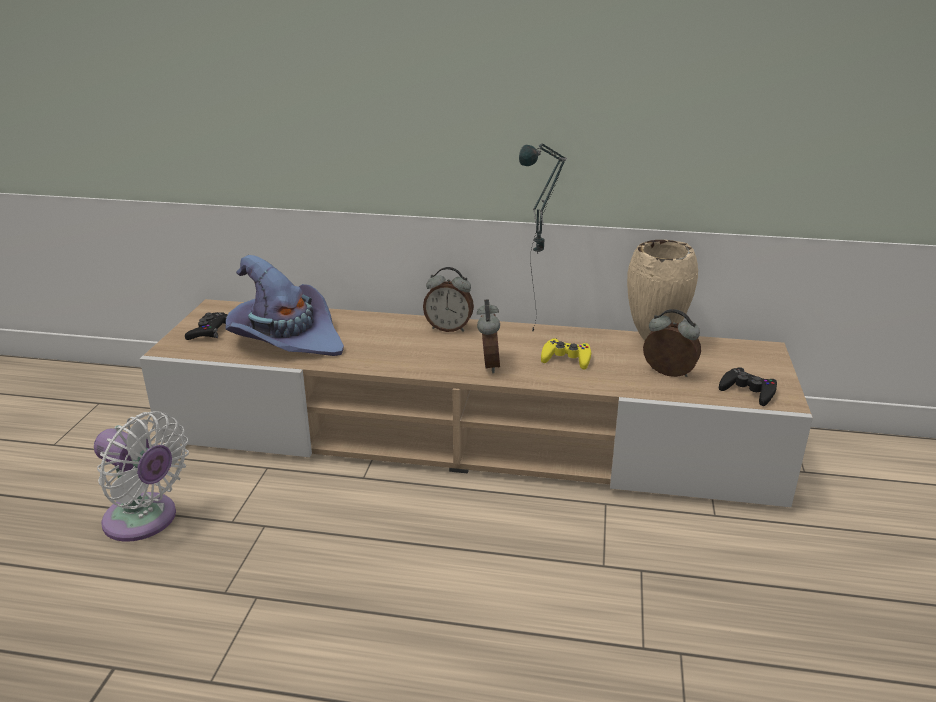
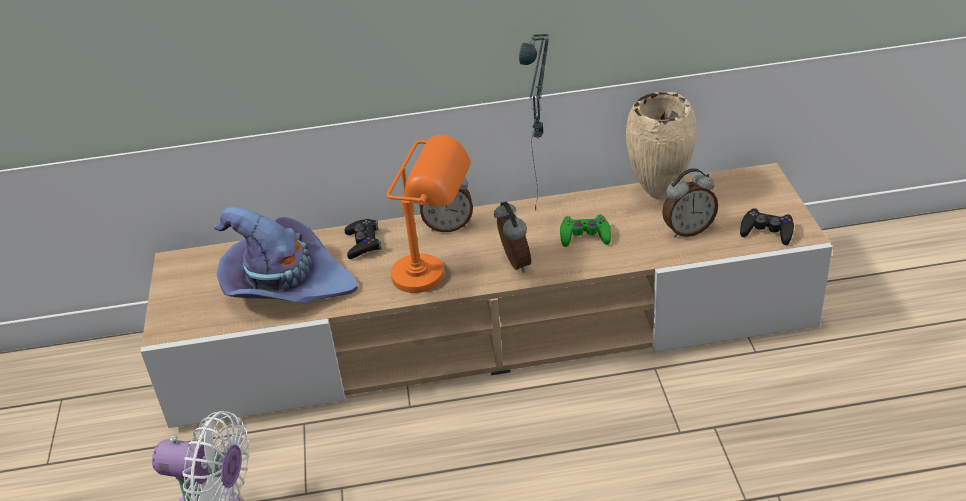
camera: 15 degrees left, 10 degrees up
(209, 331) = (193, 296): black game controller -> black game controller (363, 243)
(414, 360) = (436, 276): none -> orange table lamp
(566, 358) = (585, 235): yellow game controller -> green game controller
(668, 374) = (688, 230): alarm clock -> alarm clock turned 150 degrees clockwise

